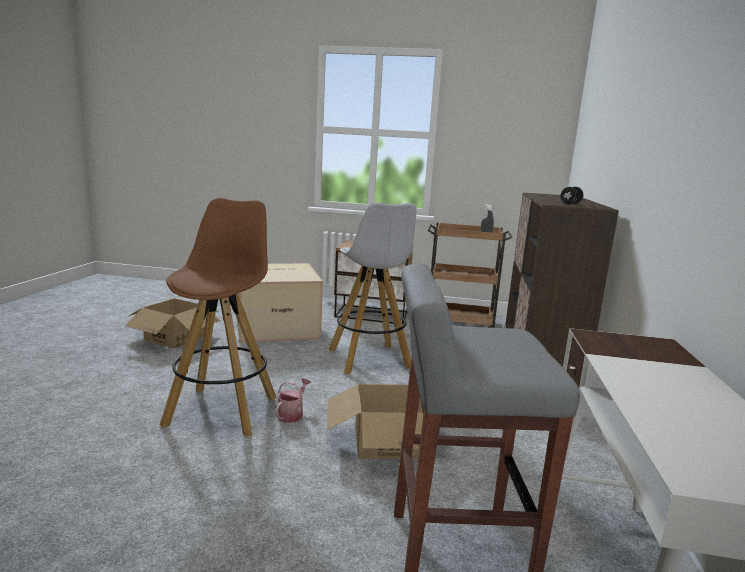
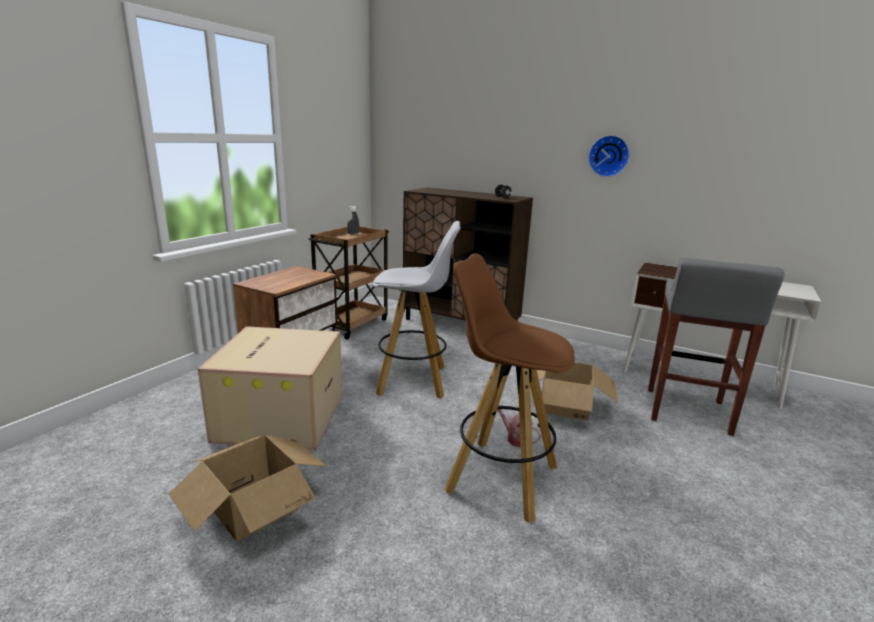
camera: 70 degrees left, 5 degrees up
(679, 141) = (609, 156): none -> wall clock

